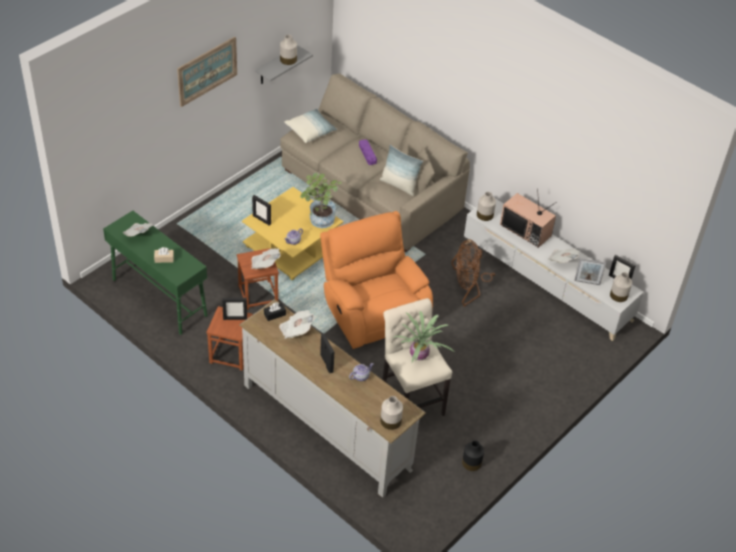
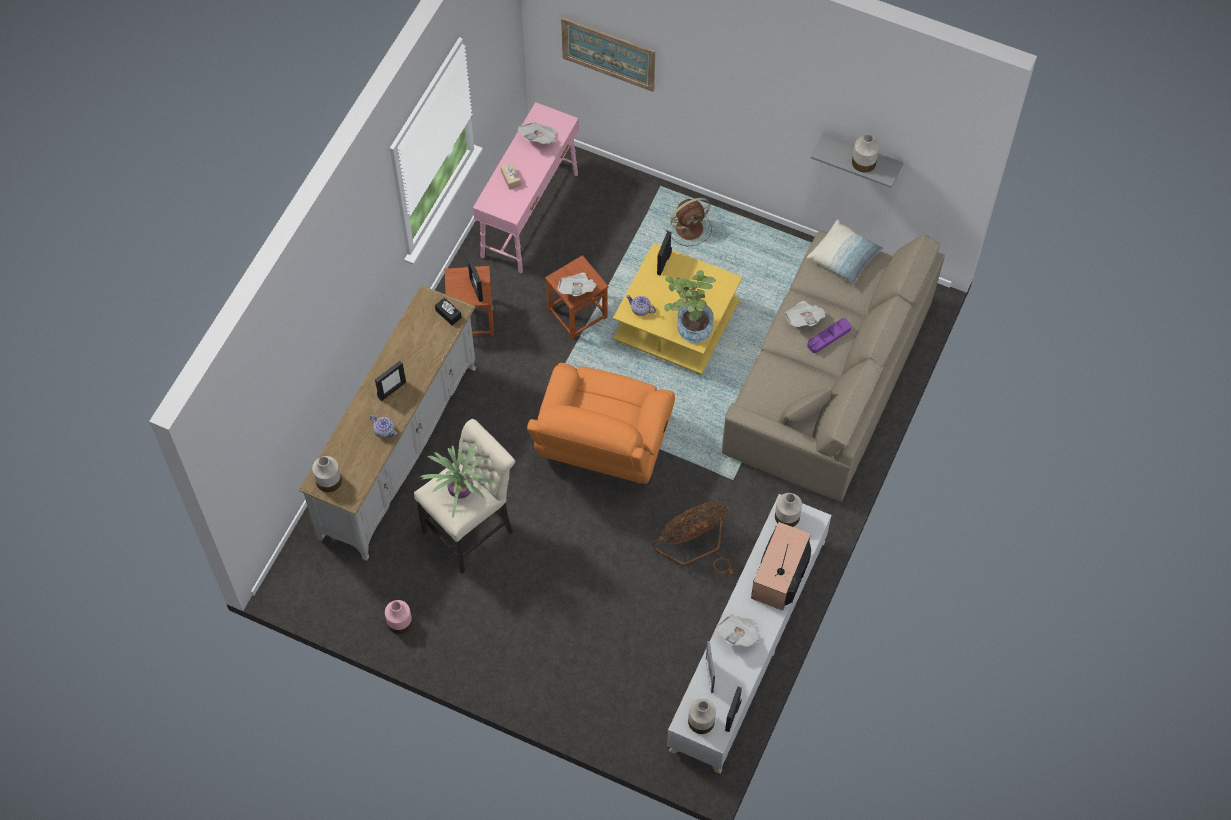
camera: 75 degrees right, 15 degrees up
(160, 297) = (530, 215): green console table -> pink console table
(207, 71) = (744, 76): picture -> picture (608, 53)
(220, 218) = (690, 228): none -> brown fan
(296, 330) = (432, 343): newspaper -> newspaper (803, 319)
(373, 311) = (602, 448): orange armchair -> orange armchair turned 150 degrees clockwise
(399, 185) = (785, 393): pillow -> none
(471, 462) = (400, 622): black vase -> pink vase

